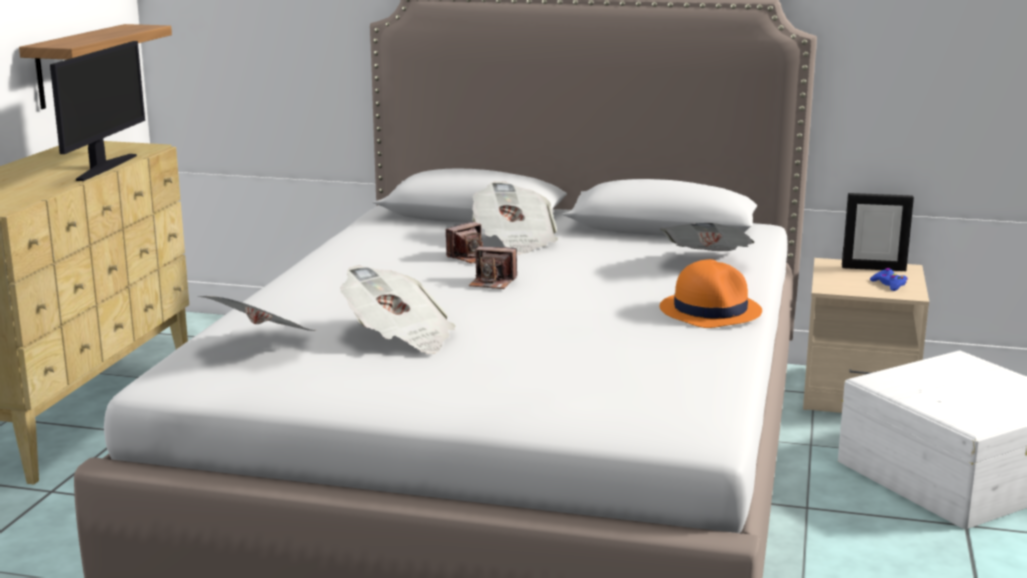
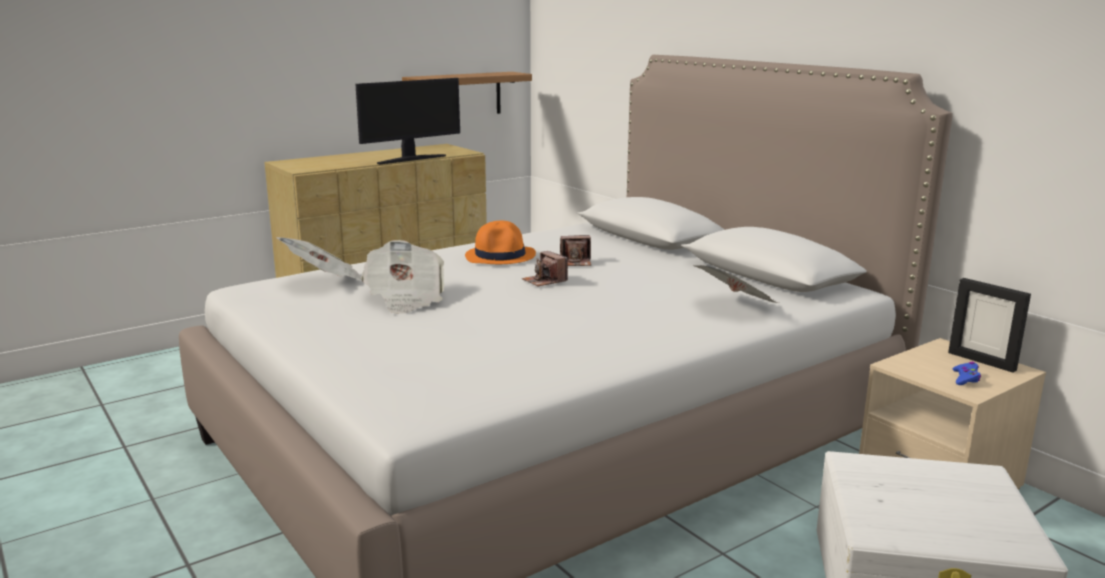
camera: 40 degrees right, 0 degrees up
(514, 241) = (632, 259): newspaper -> none
(710, 310) = (646, 340): orange hat -> orange hat (501, 256)

